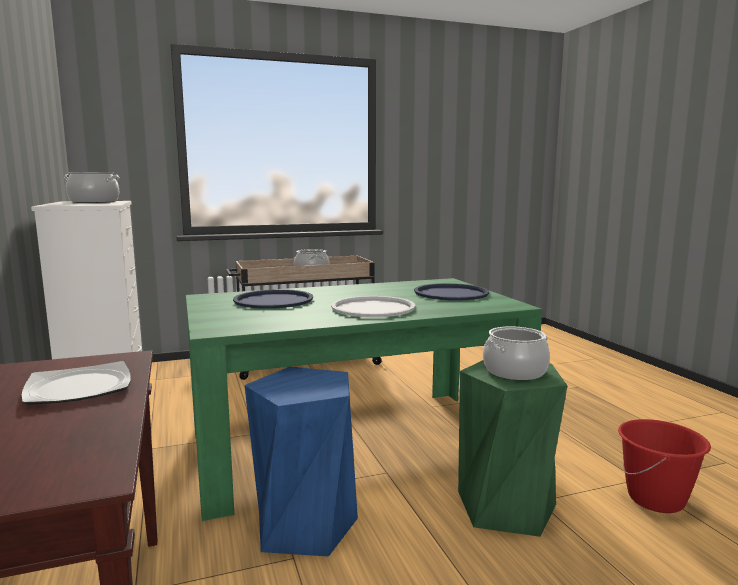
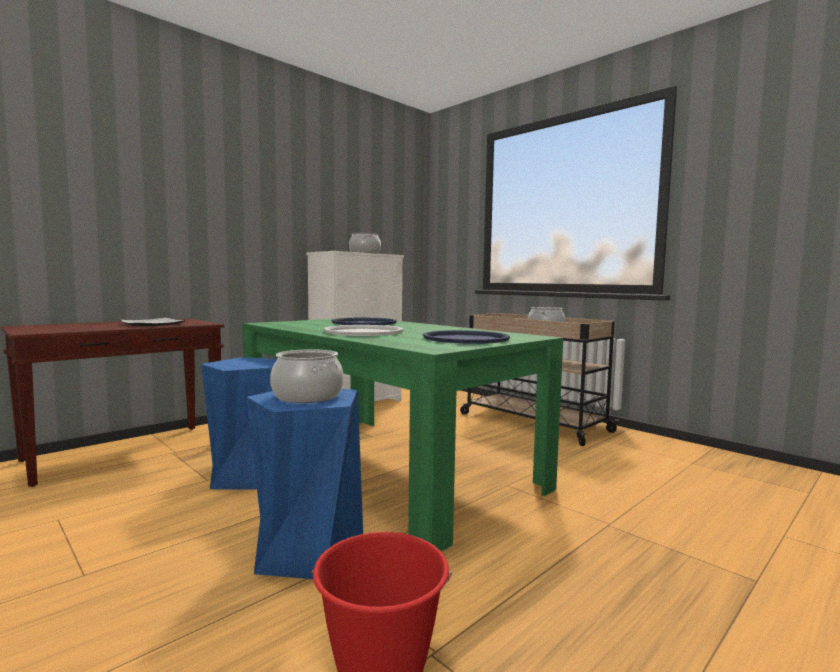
camera: 65 degrees right, 5 degrees down
(506, 506) = (306, 550): green stool -> blue stool

